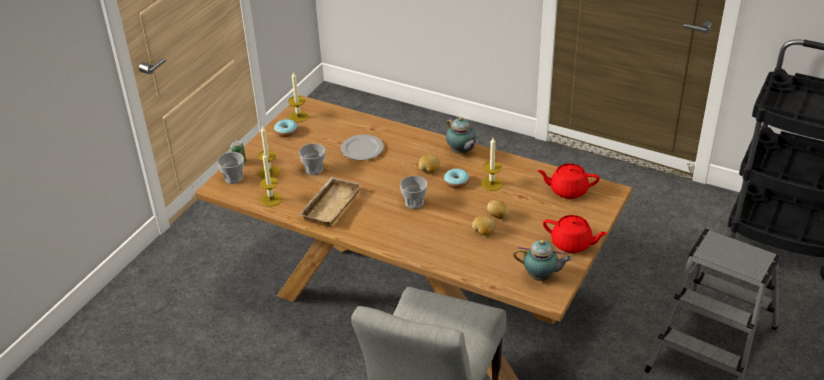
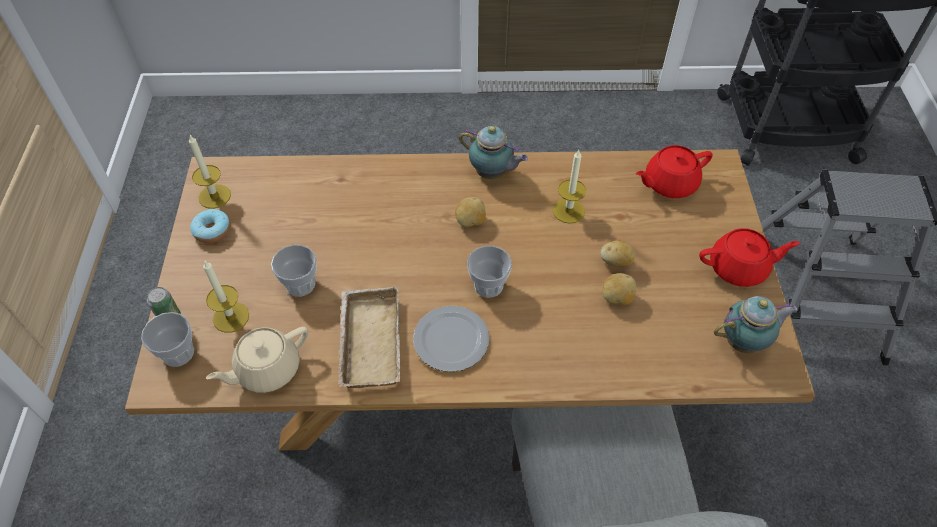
camera: 30 degrees left, 15 degrees up
(271, 199) = (267, 369): candle -> beige teapot
(362, 149) = (350, 219): plate -> plate (451, 339)
(456, 182) = (521, 226): donut -> none

